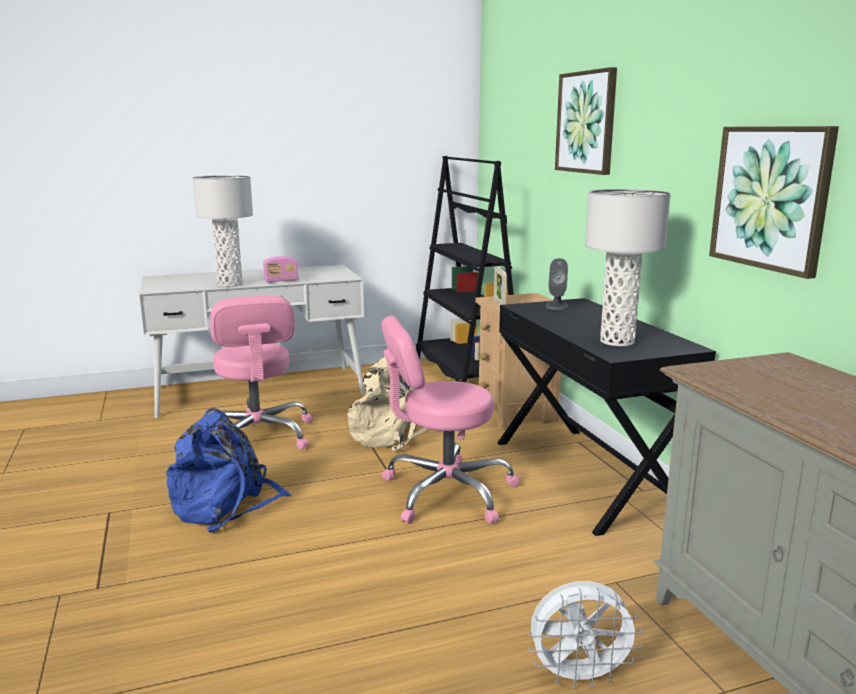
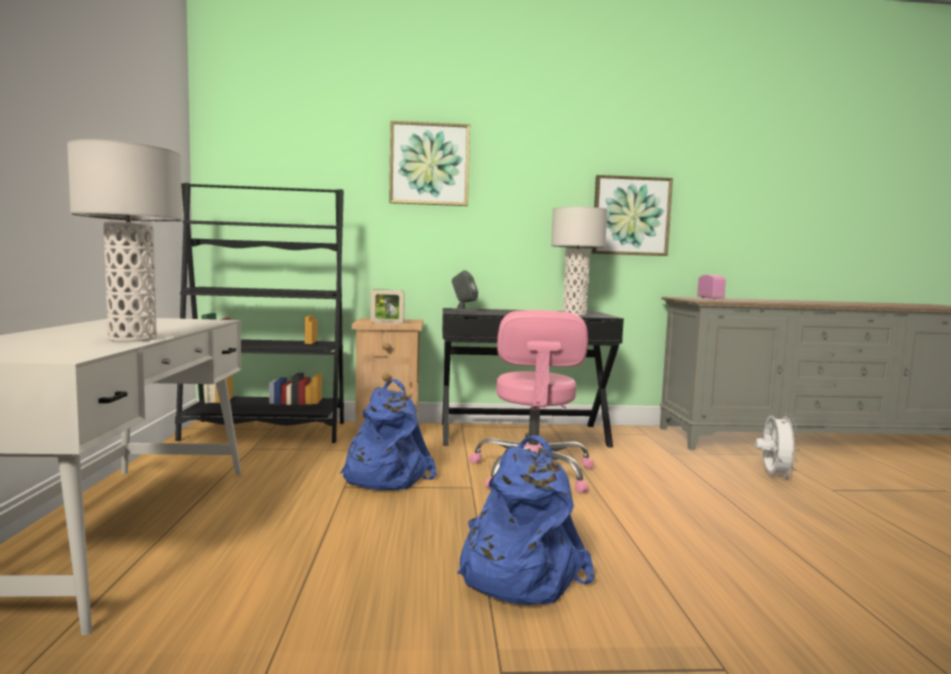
camera: 75 degrees left, 10 degrees down
(258, 438) = (316, 543): pink office chair -> none
(281, 281) = (173, 329): radio -> radio (710, 298)
(390, 434) = (383, 476): beige backpack -> blue backpack

